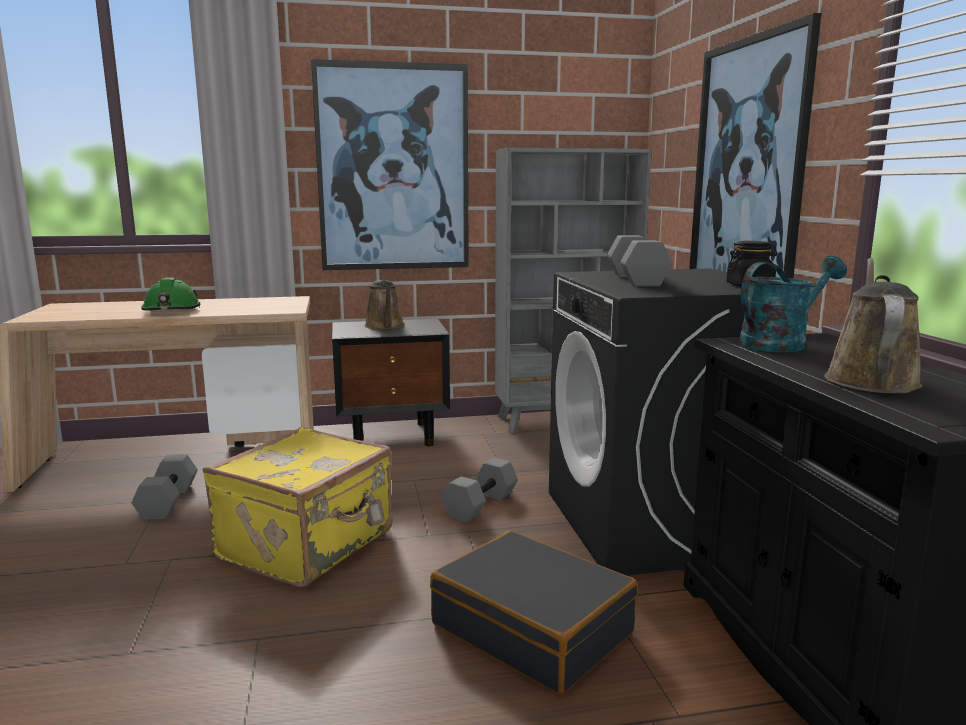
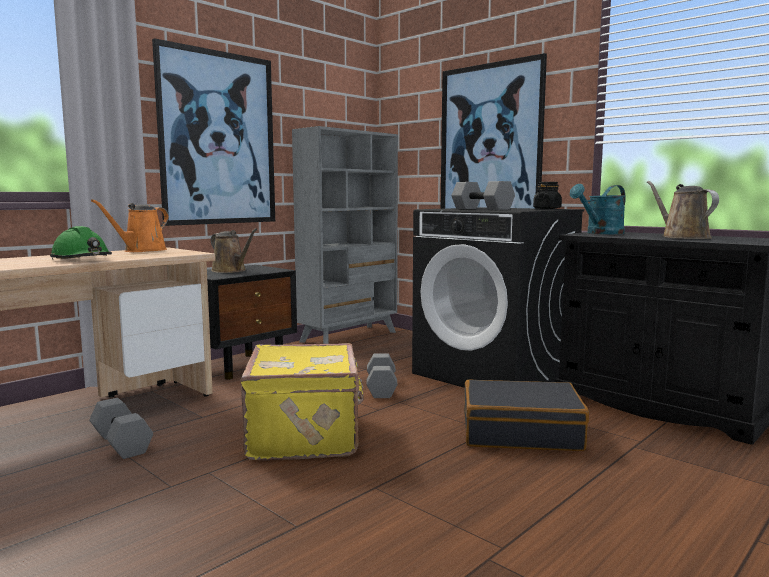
camera: 35 degrees left, 5 degrees down
(264, 301) = (142, 251): none -> orange watering can
(780, 343) = (600, 233): turquoise watering can -> turquoise watering can turned 150 degrees counterclockwise

